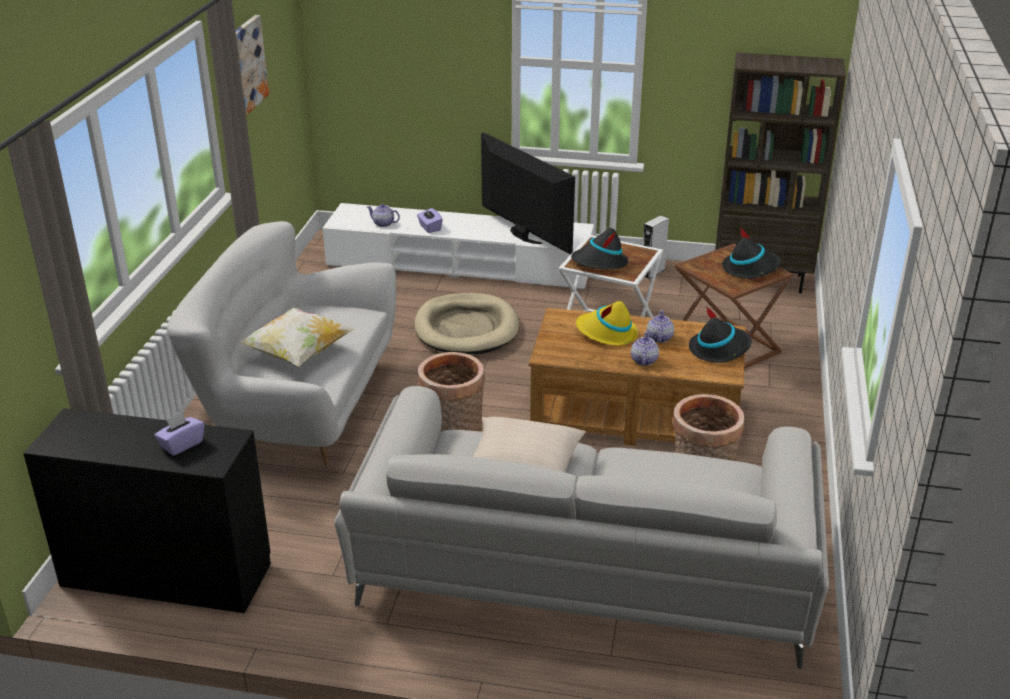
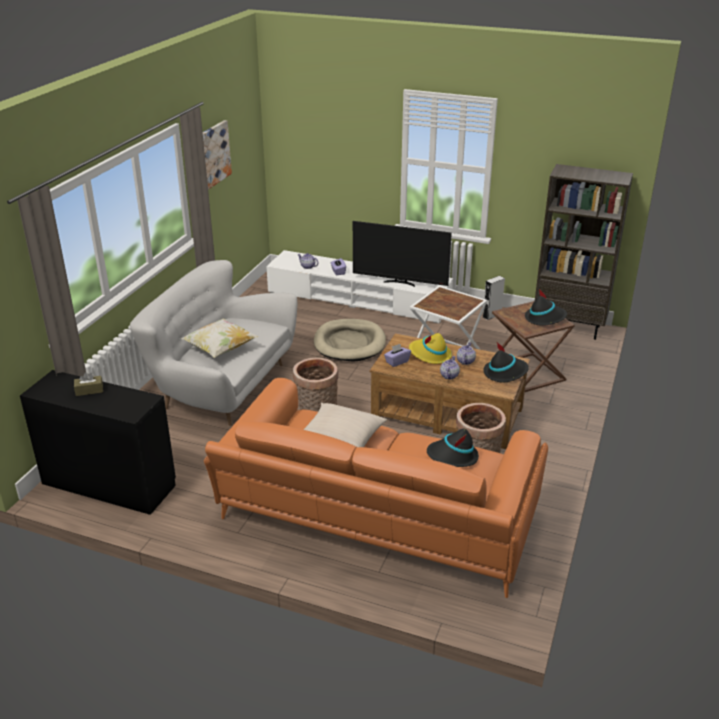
camera: 10 degrees right, 0 degrees up
(134, 434) = (89, 390): none -> brown tissue box
(181, 444) = (116, 400): purple tissue box -> purple tissue box (397, 362)
(523, 236) = (400, 283): television -> television turned 135 degrees clockwise
(581, 578) = (375, 519): grey sofa -> orange sofa
(599, 263) = (439, 305): black hat -> black hat (452, 456)

